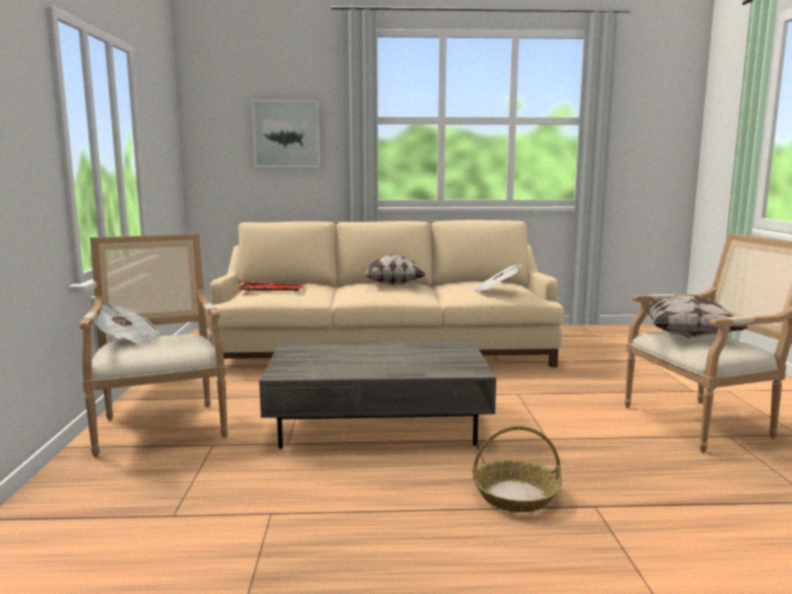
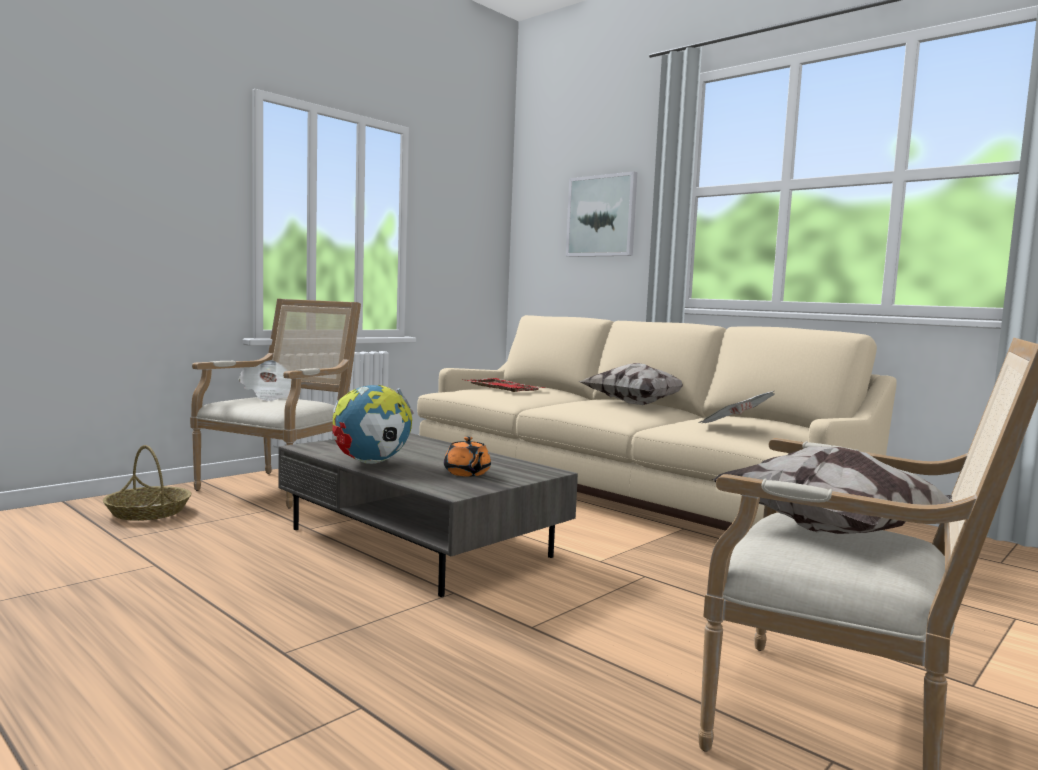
camera: 45 degrees right, 5 degrees down
(367, 370) = (371, 462): none -> globe
(436, 359) = (467, 473): none -> orange teapot
(515, 496) = (327, 651): basket -> basket (147, 512)

